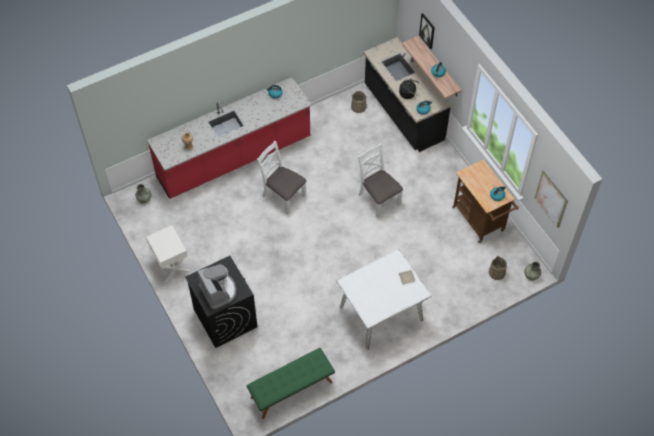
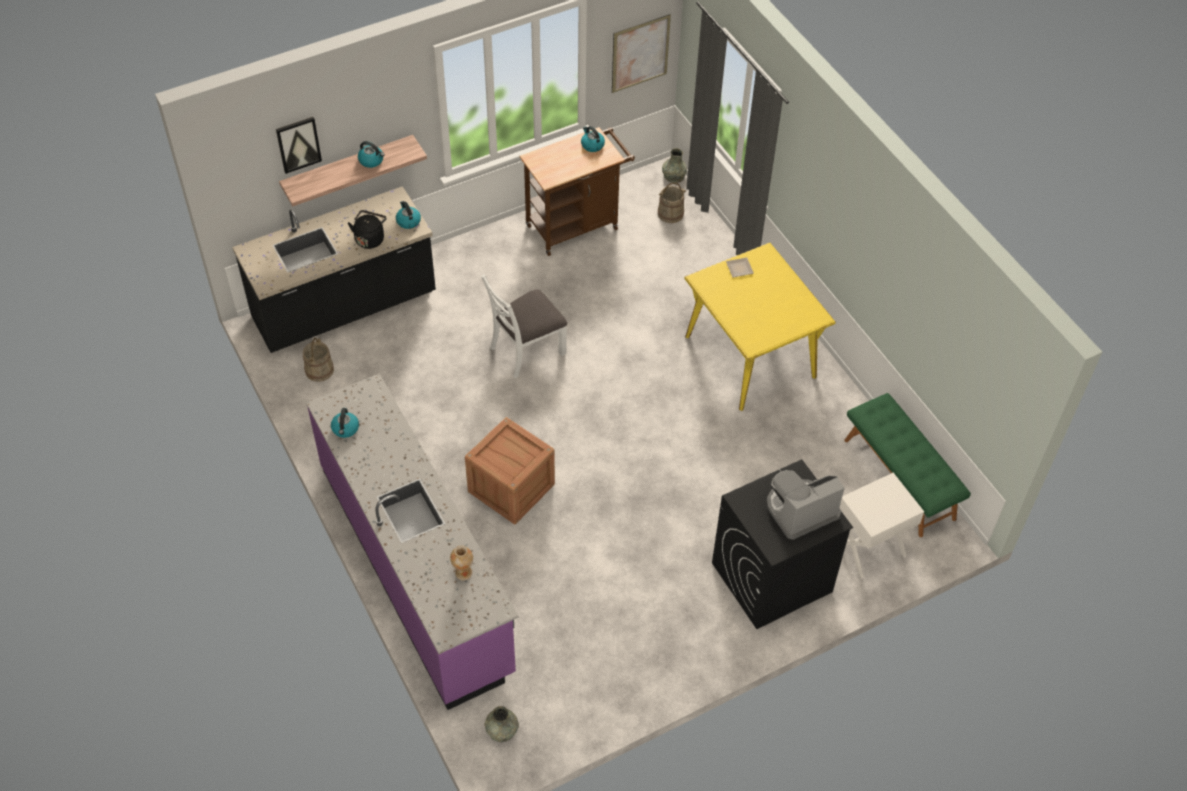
camera: 90 degrees left, 5 degrees down
(170, 266) = (664, 672): white nightstand -> white nightstand (869, 548)
(234, 158) = (417, 568): red counter -> purple counter
(283, 196) = (511, 488): white chair -> crate
(381, 313) = (749, 356): white dining table -> yellow dining table

